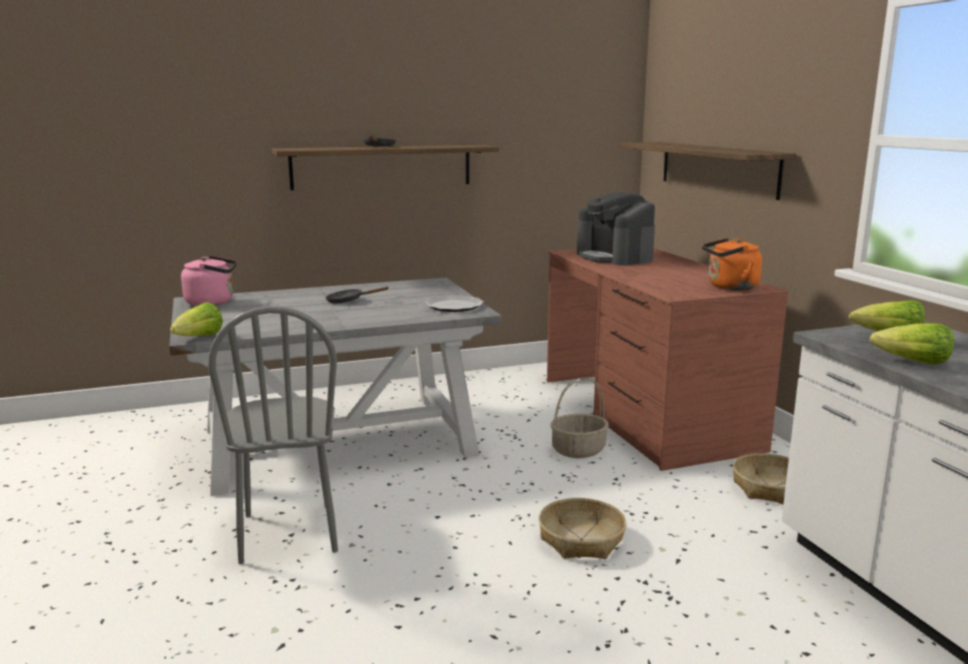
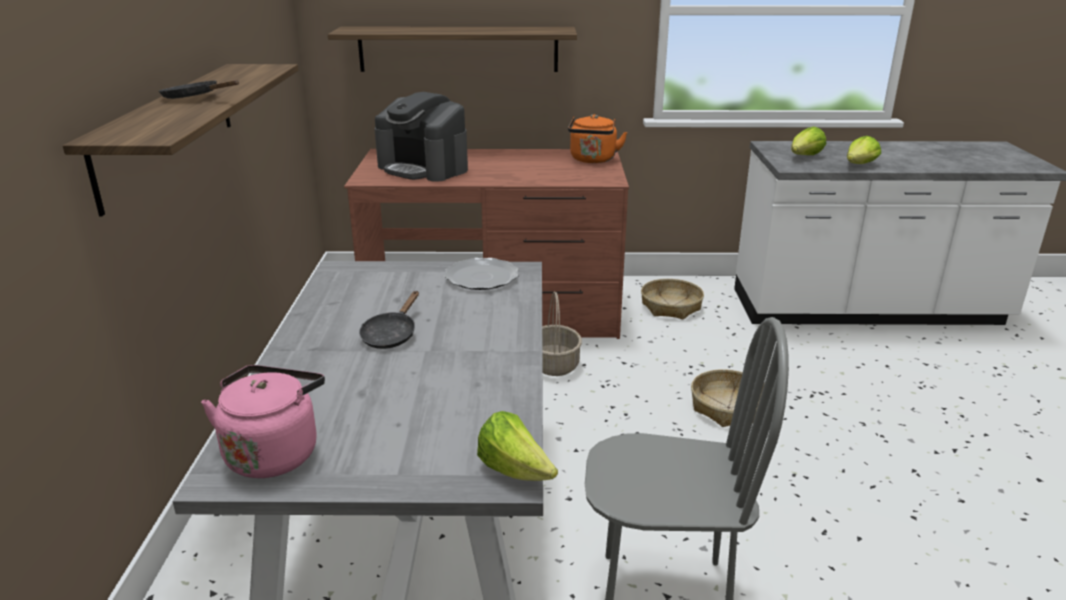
camera: 70 degrees left, 10 degrees up
(614, 257) = (424, 168): coffee machine -> coffee machine turned 45 degrees clockwise

